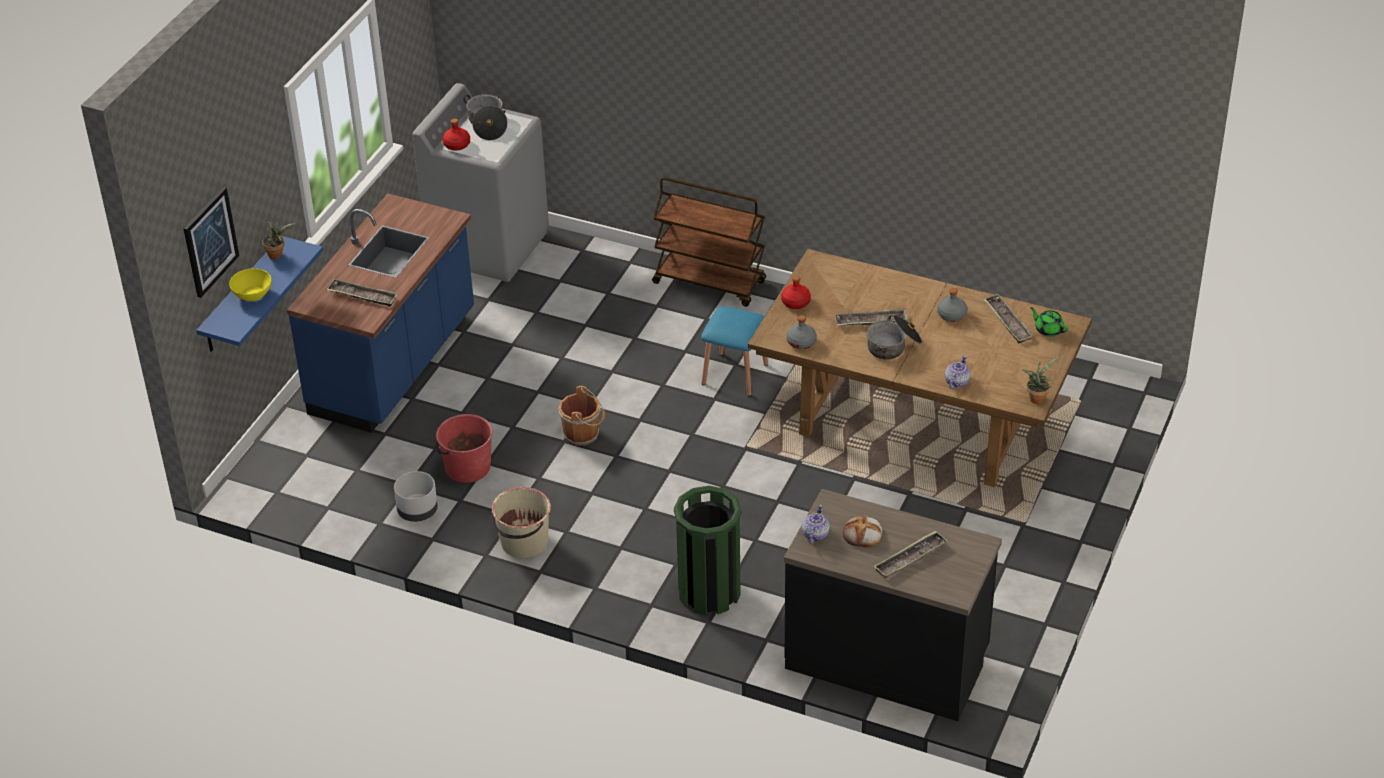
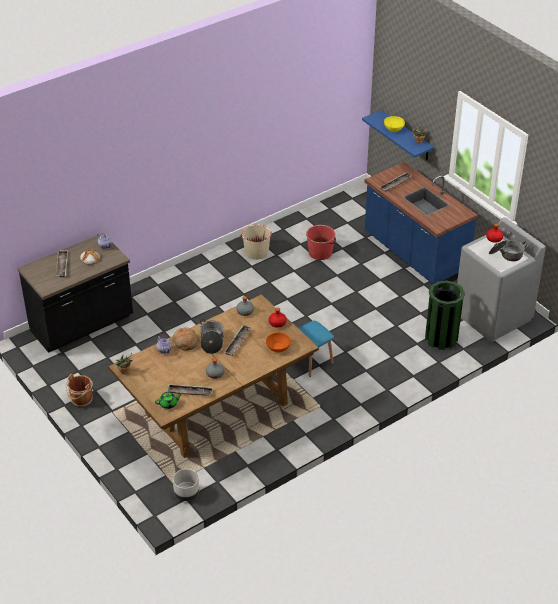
camera: 120 degrees right, 0 degrees up
(210, 241) = (398, 88): picture -> none
(418, 511) = (304, 230): grey planter -> grey planter (186, 493)
(583, 434) = (312, 294): brown bucket -> brown bucket (81, 400)
(709, 592) = (174, 292): green trash can -> green trash can (441, 338)
(710, 282) = (396, 385): brown cart -> none
(844, 281) = (278, 348): none -> orange bowl
(921, 369) = (185, 342): none -> bread

